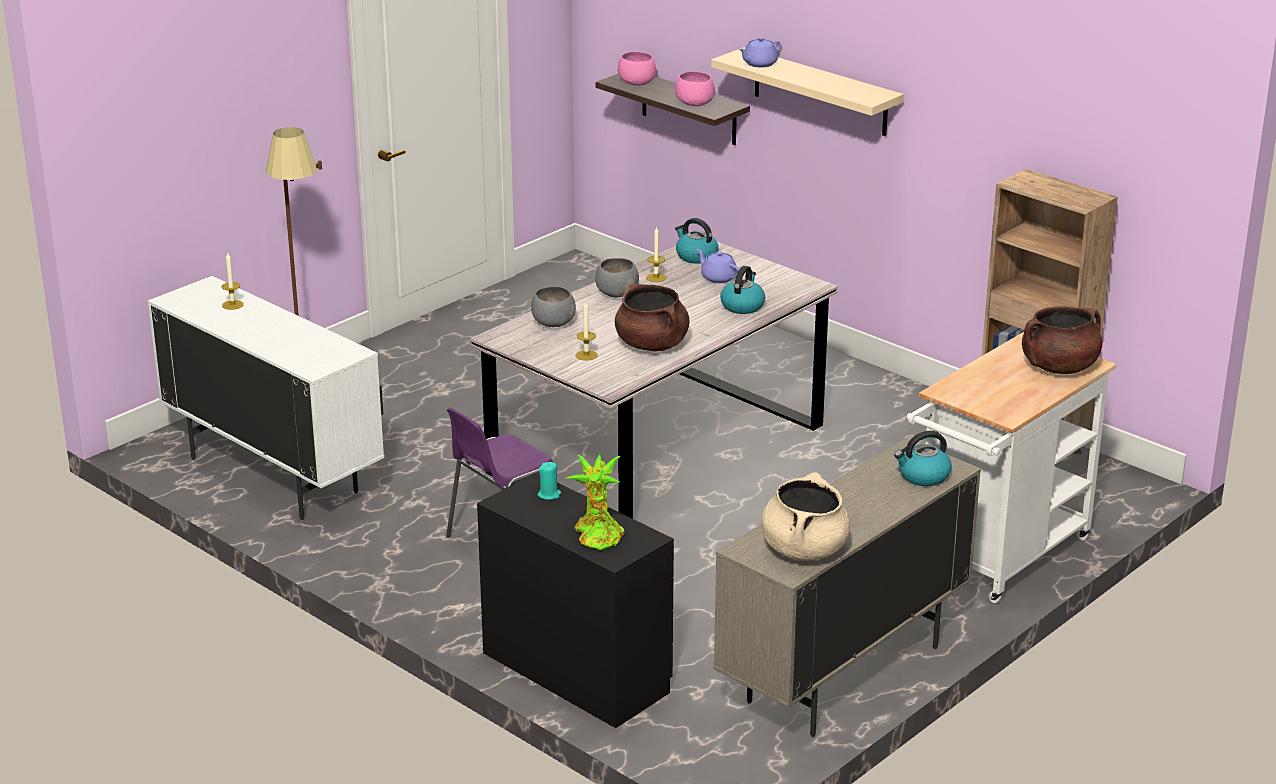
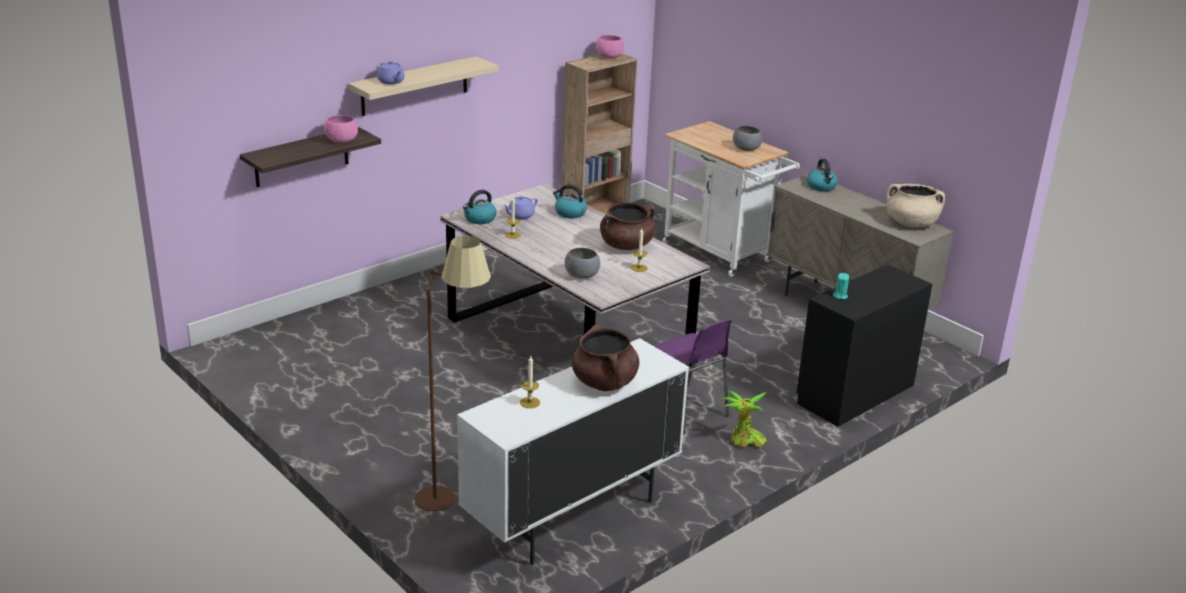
camera: 85 degrees left, 0 degrees up
(597, 535) = (889, 285): potted plant -> potted plant (744, 441)
(616, 293) = (536, 250): grey bowl -> grey bowl (746, 149)
(637, 83) = (279, 154): pink bowl -> pink bowl (610, 57)
(1059, 367) = (713, 132): brown cooking pot -> brown cooking pot (604, 382)

